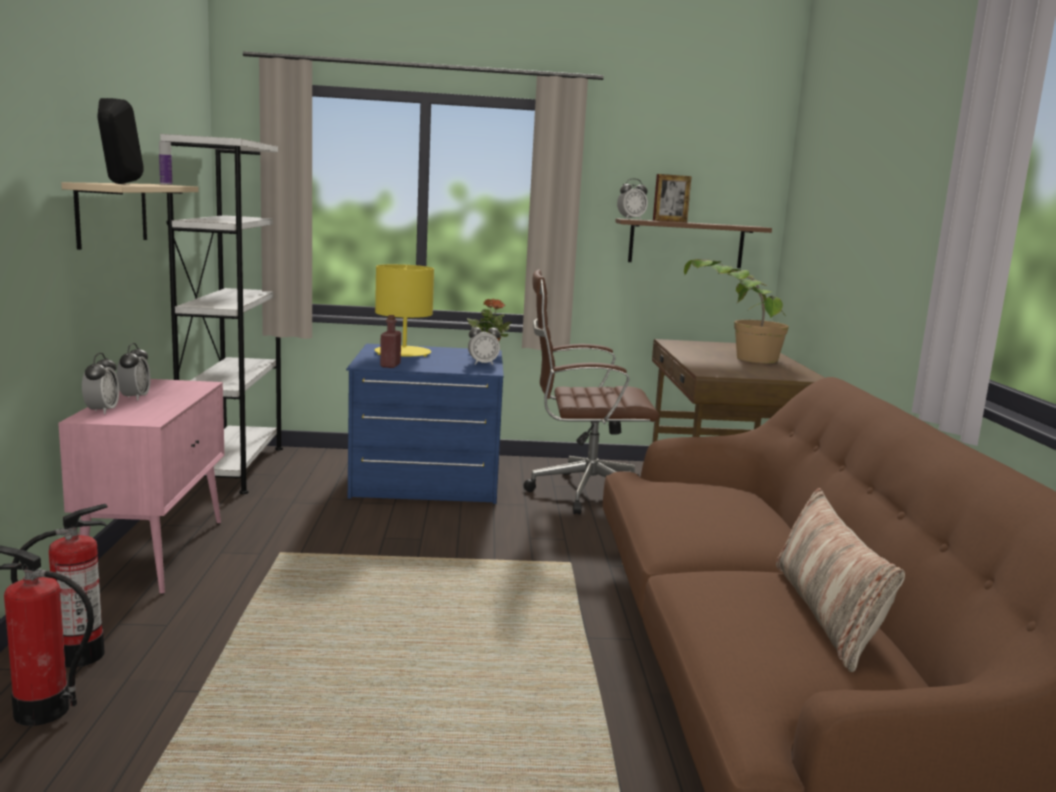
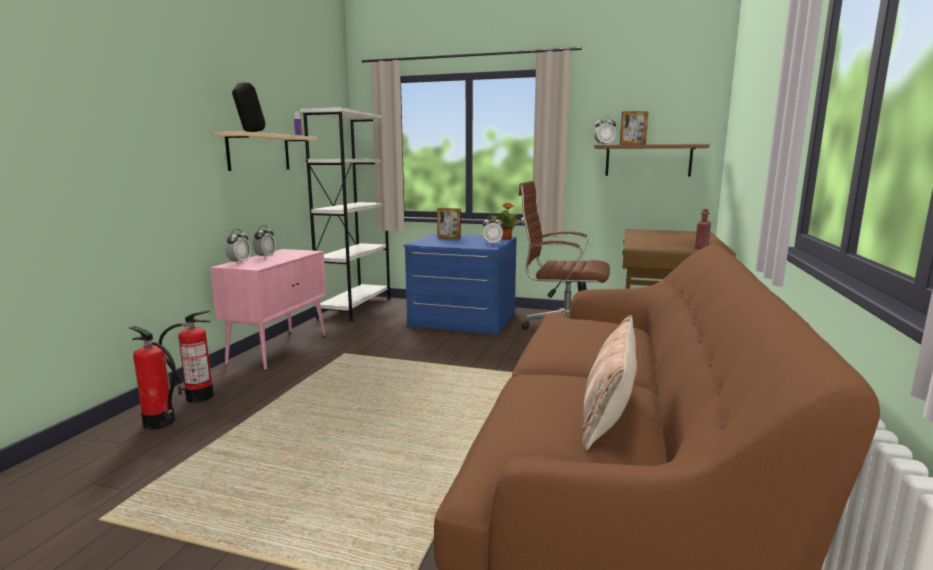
camera: 20 degrees right, 0 degrees up
(390, 365) = (431, 244): red bottle -> red bottle (701, 247)
(403, 353) = (449, 238): yellow table lamp -> picture frame
(734, 357) = (672, 238): potted plant -> none

